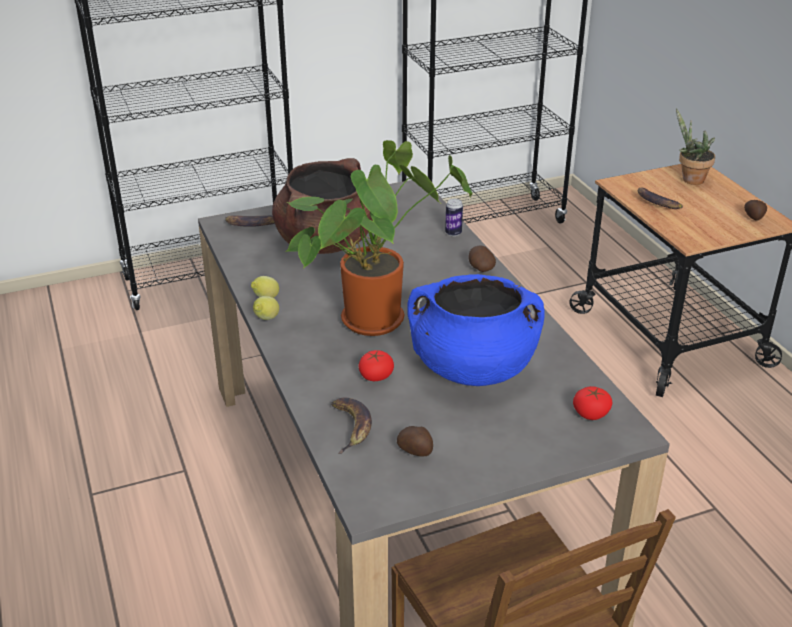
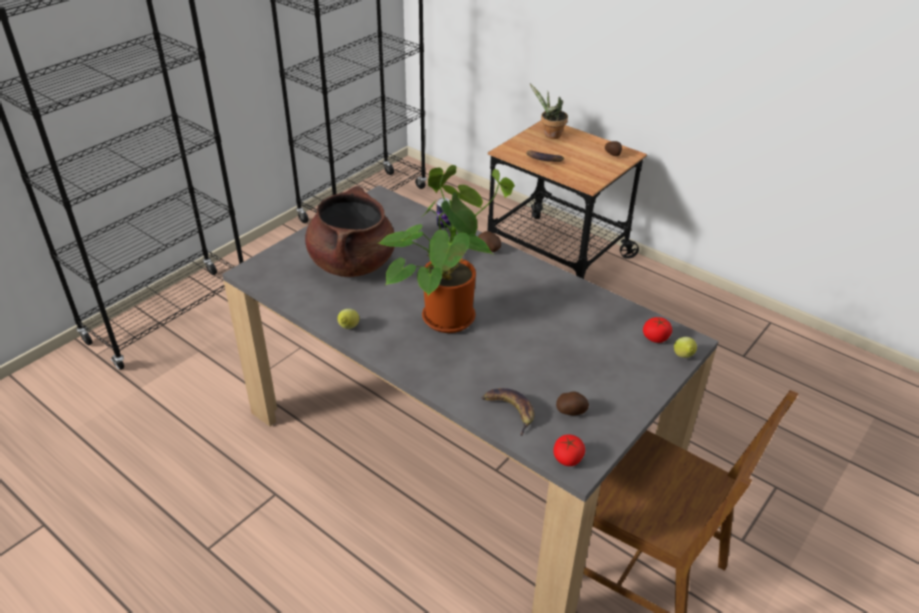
camera: 30 degrees left, 5 degrees up
(251, 225) = (275, 266): banana -> none
(266, 319) = (365, 346): lemon -> lemon (683, 357)
(376, 376) = (491, 363): tomato -> tomato (567, 458)
(472, 368) = (552, 331): blue cooking pot -> none

